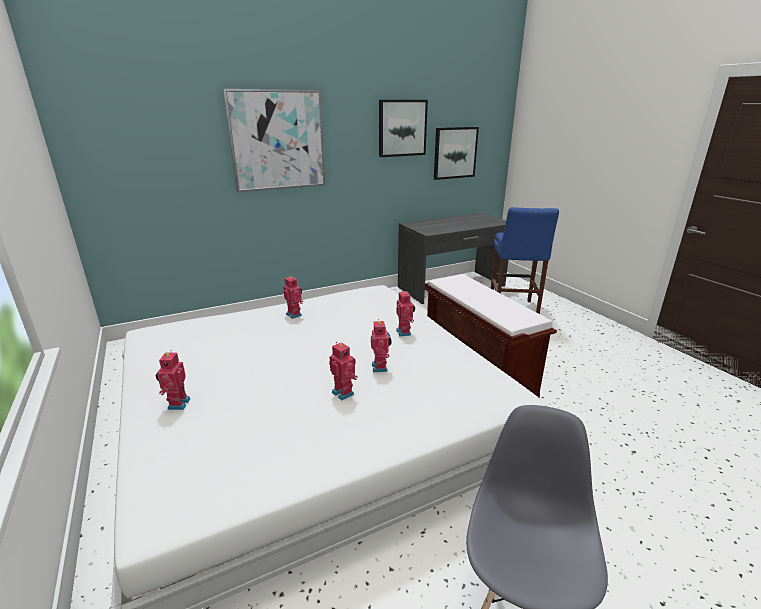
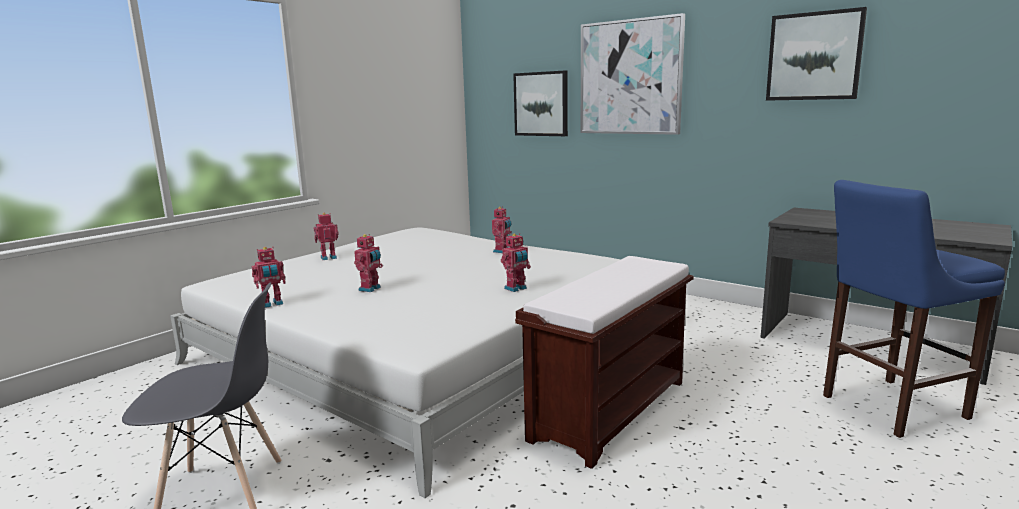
camera: 65 degrees right, 10 degrees down
(380, 367) = (426, 292): toy robot -> toy robot (272, 304)
(455, 153) = (936, 97): picture -> picture (541, 104)

